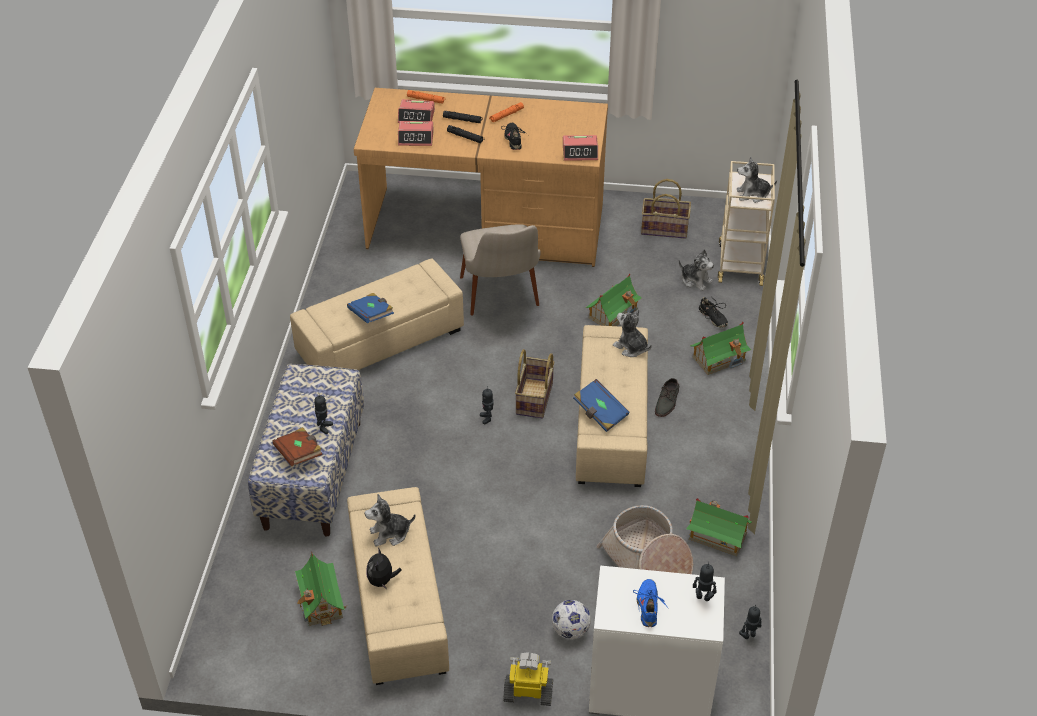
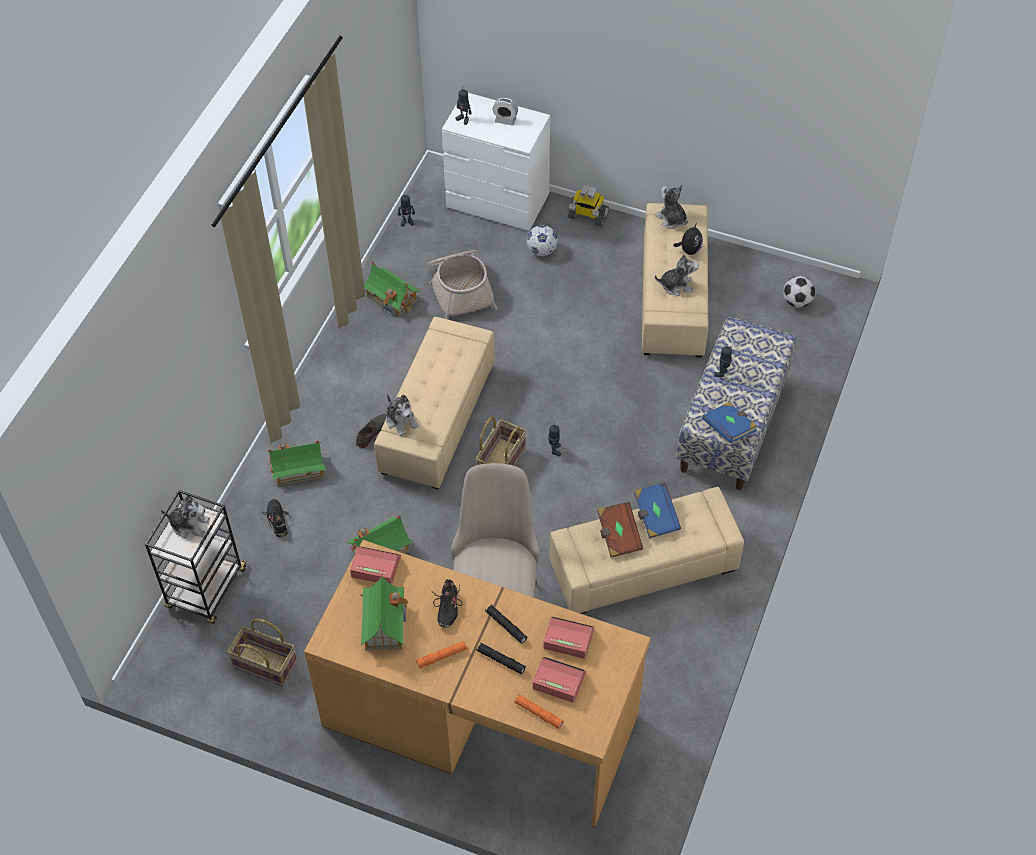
camera: 165 degrees left, 10 degrees up
(248, 627) = (797, 302): none -> football
(299, 454) = (747, 351): brown book -> brown book (618, 535)
(321, 601) = (736, 310): toy house -> toy house (384, 624)
(600, 413) = (460, 356): blue book -> blue book (729, 428)
(649, 606) = (505, 120): blue shoe -> alarm clock
(695, 280) = (269, 576): plush toy -> plush toy (671, 219)
(740, 263) = (206, 589): beige cart -> black cart

